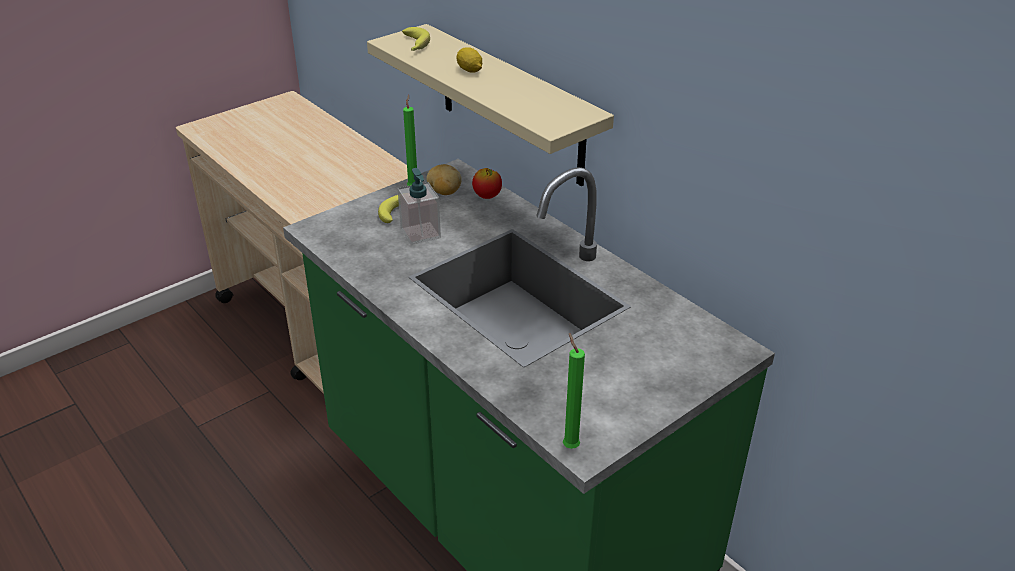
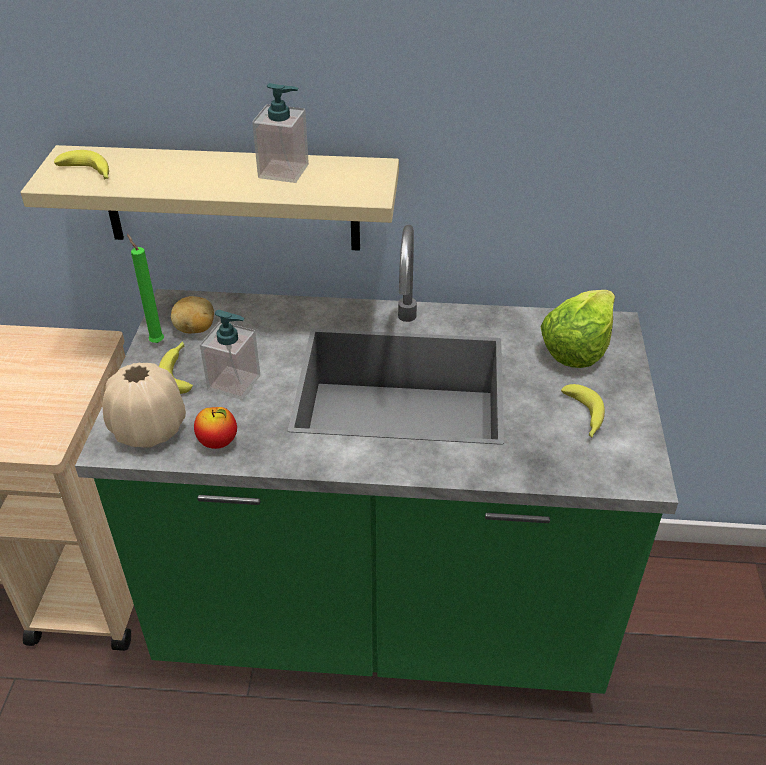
camera: 45 degrees left, 5 degrees up
(341, 231) = (149, 429): none -> beige vase
(469, 70) = (195, 174): lemon -> none
(487, 196) = (243, 311): apple -> apple (218, 443)
(523, 90) = (284, 171): none -> soap dispenser
(569, 445) = (628, 482): green candle -> none
(606, 388) = (583, 417): none -> banana
(680, 345) = (577, 346): none -> lettuce

